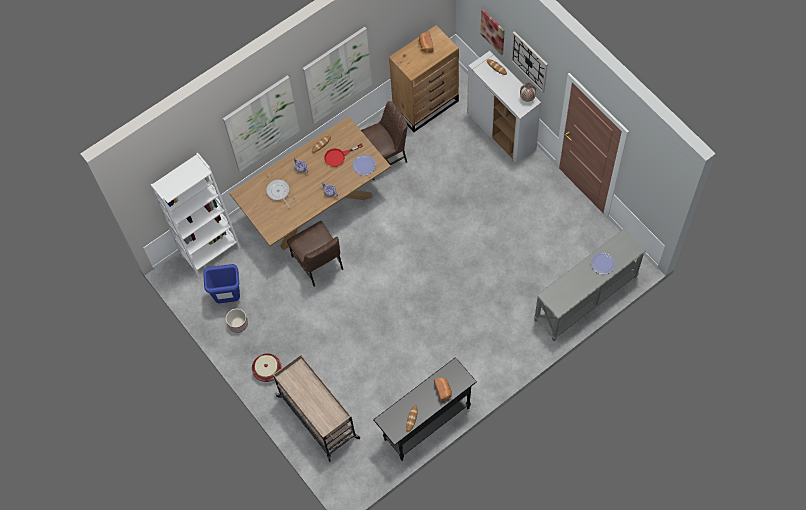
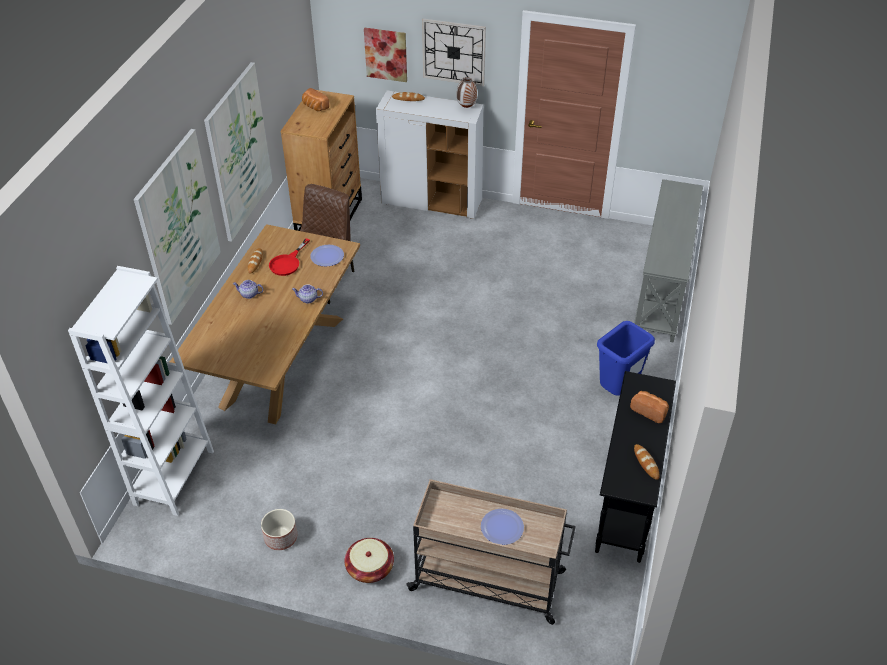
camera: 40 degrees left, 20 degrees down
(228, 298) = (242, 516): blue trash can -> blue trash can (617, 391)
(279, 192) = (240, 330): frying pan -> none
(318, 263) = (334, 413): brown chair -> none
(603, 263) = (676, 213): plate -> plate (502, 527)

